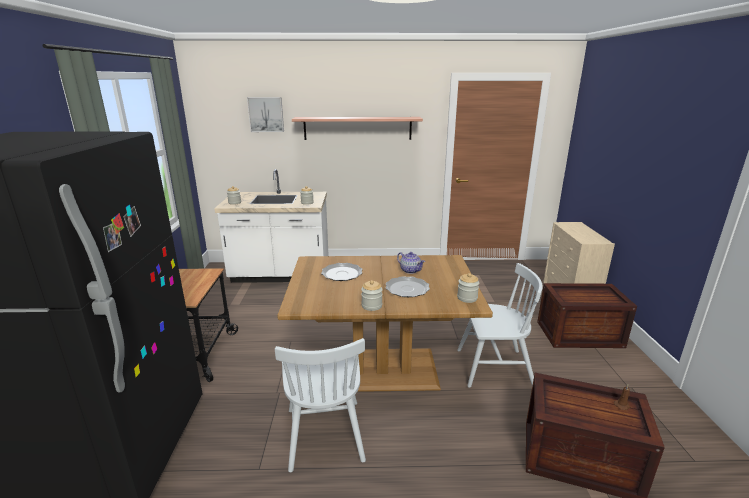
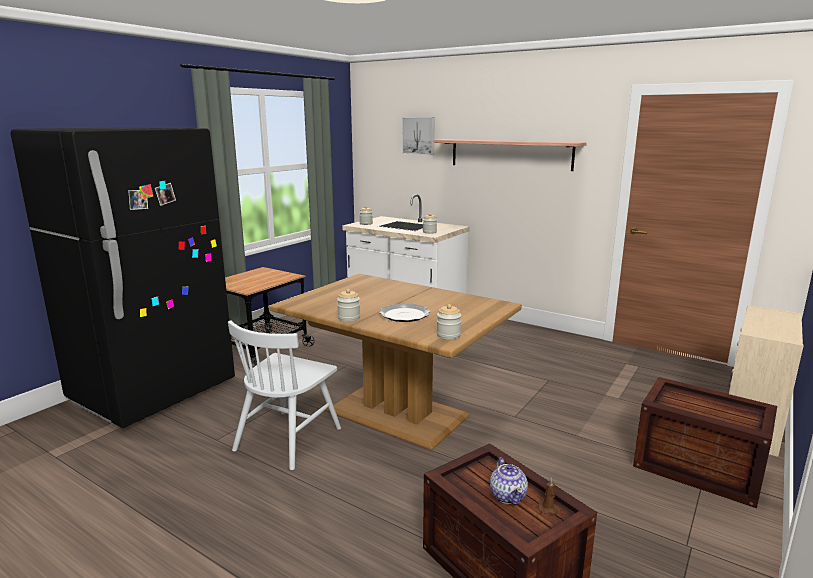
camera: 35 degrees right, 5 degrees down
(342, 274) = (369, 292): plate -> none
(410, 270) = (437, 303): teapot -> teapot (508, 495)
(493, 368) = (519, 455): white chair -> none

